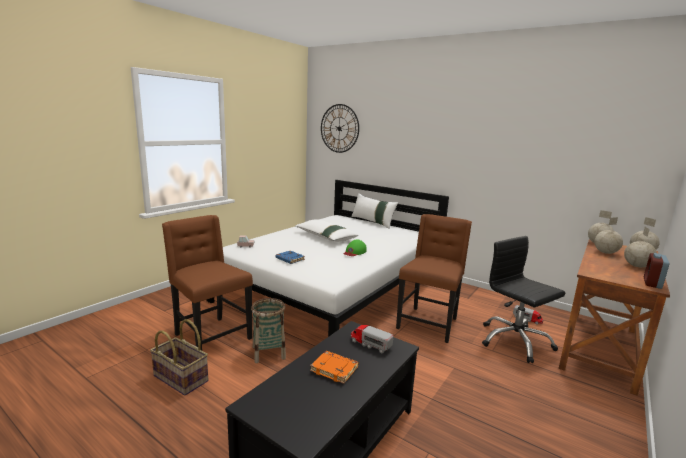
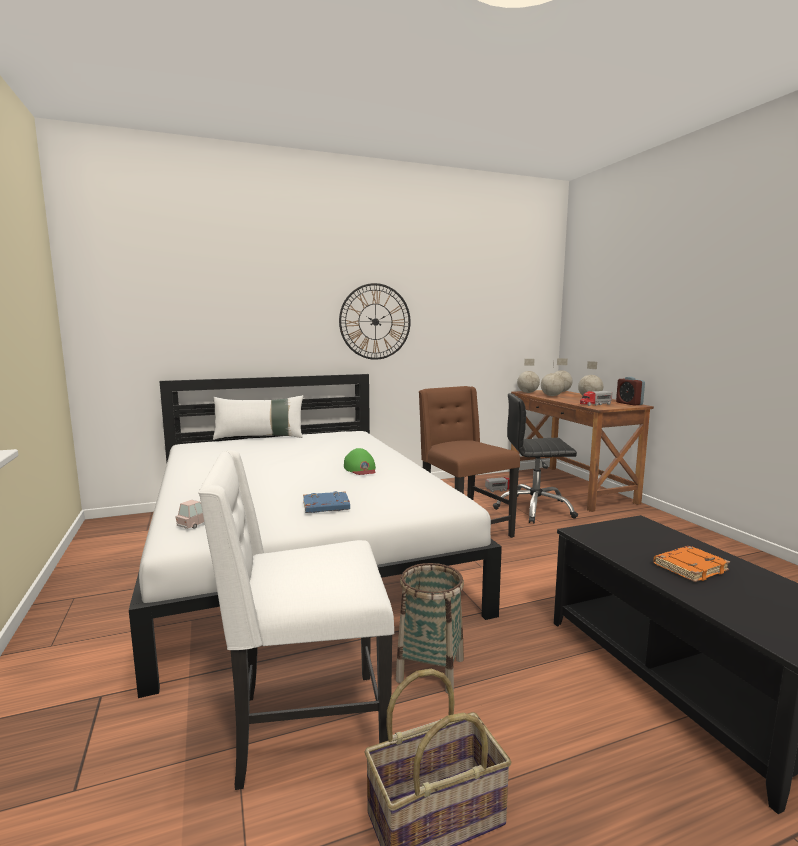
camera: 55 degrees left, 5 degrees down
(211, 337) = (307, 729): brown chair -> white chair
(325, 237) = (266, 468): white pillow -> none
(339, 128) = (149, 286): wall clock -> wall clock (375, 321)
(370, 344) = (628, 534): toy truck -> toy truck (595, 404)

